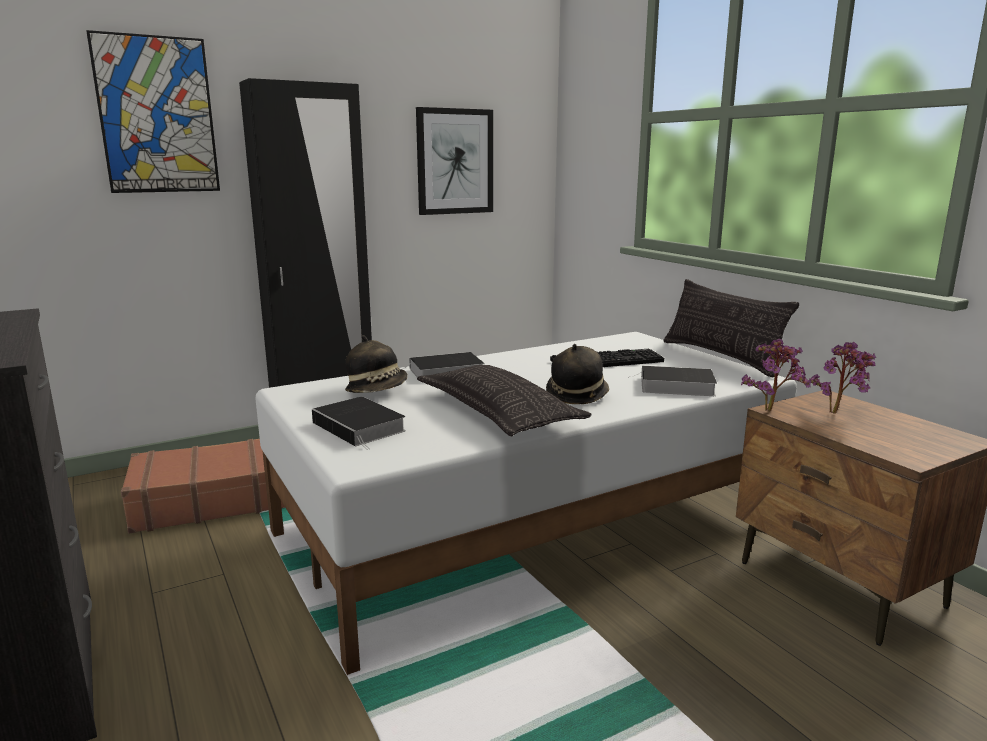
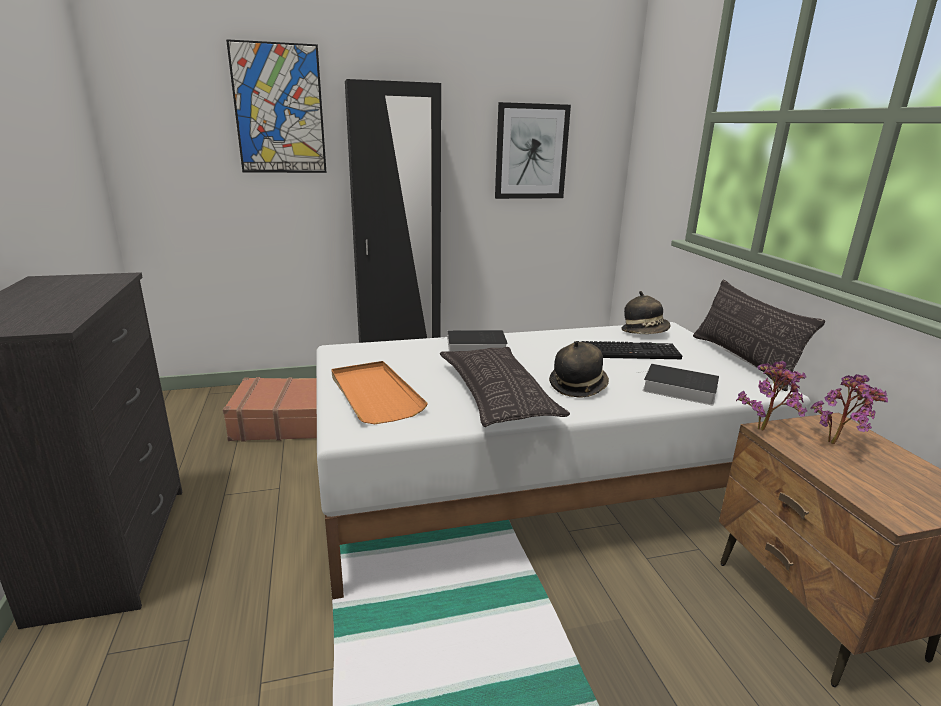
camera: 15 degrees right, 5 degrees up
(361, 427) = (374, 395): book -> orange tray
(377, 390) = (409, 358): hat -> hat (644, 332)

